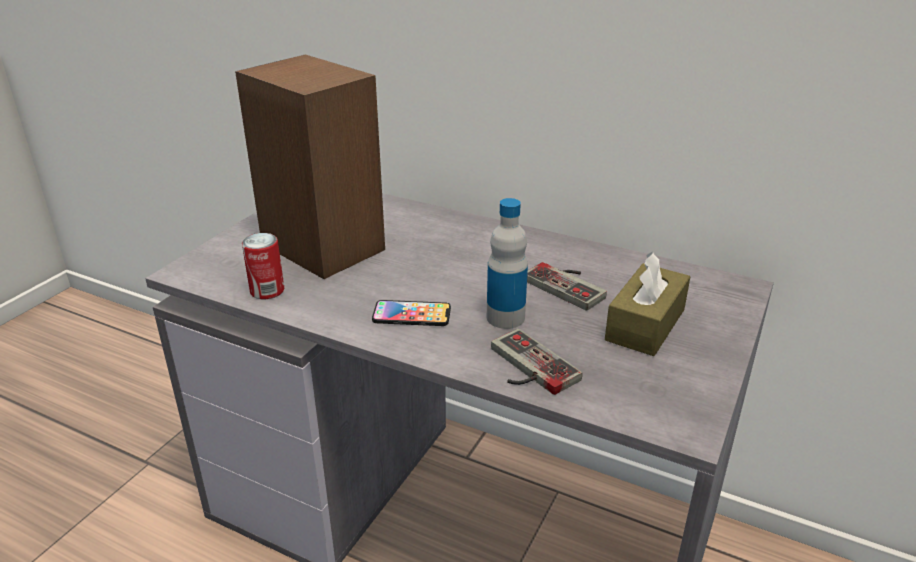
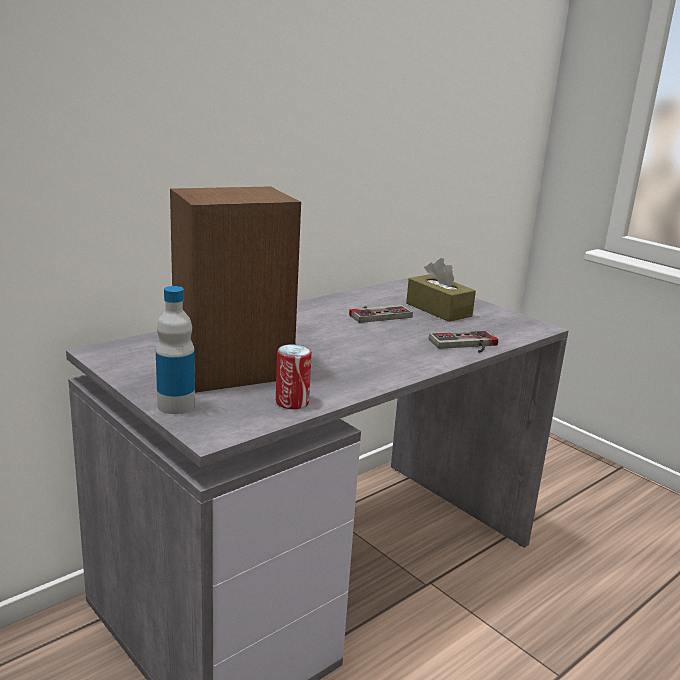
camera: 70 degrees left, 10 degrees down
(411, 315) = (378, 360): phone -> none
(505, 317) = (404, 337): bottle -> bottle (176, 405)

